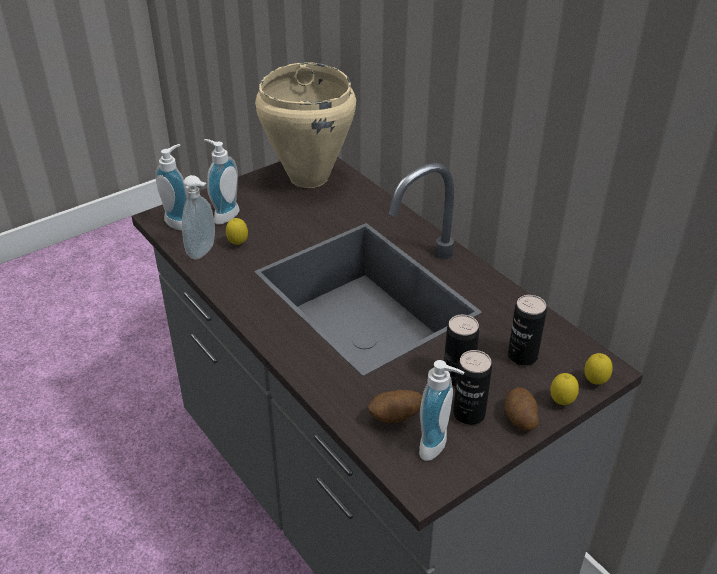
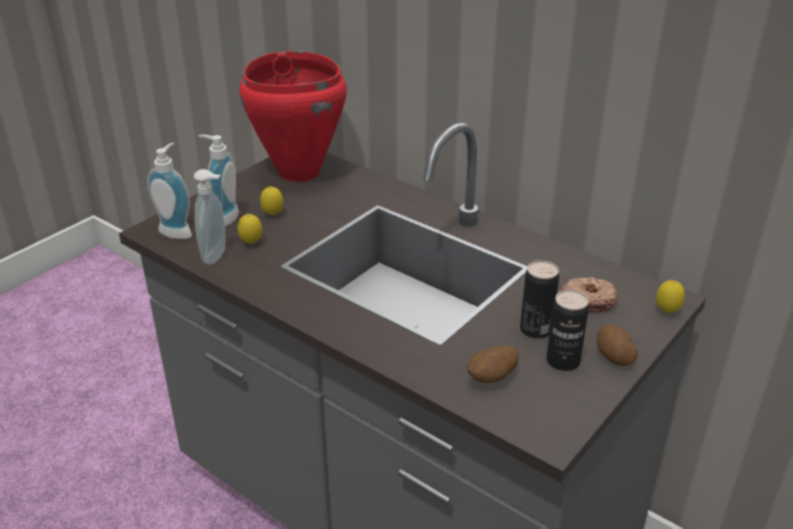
camera: 15 degrees left, 5 degrees down
(308, 178) = (298, 172): beige cooking pot -> red cooking pot
(438, 446) = (547, 396): soap dispenser -> none
(522, 356) = (588, 300): can -> donut
(561, 403) = (645, 335): lemon -> lemon (273, 215)

